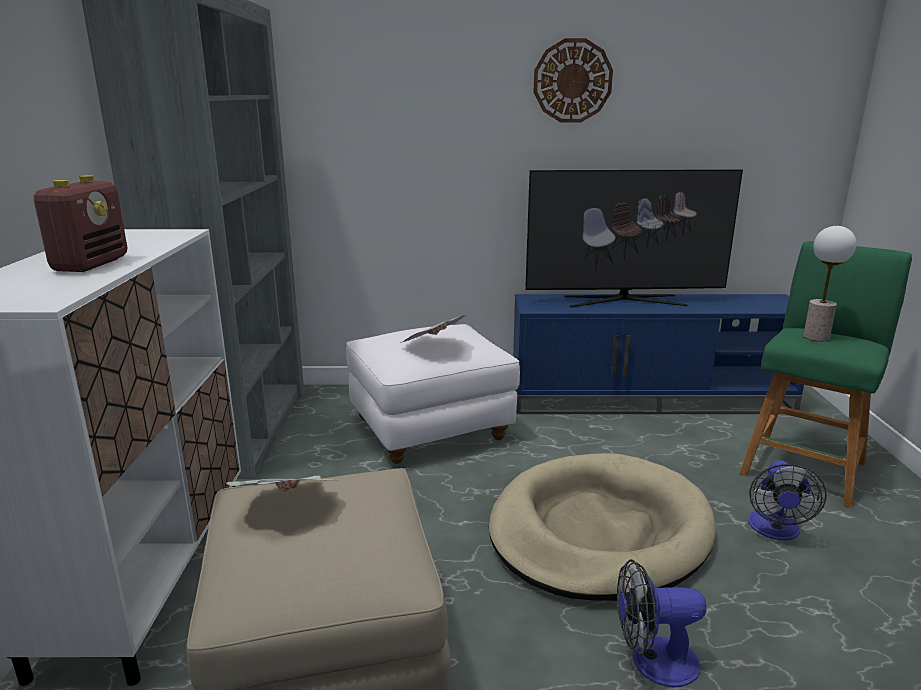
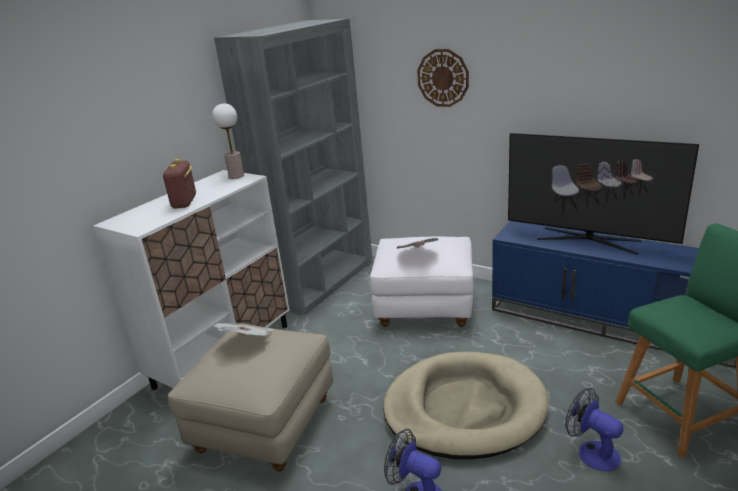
camera: 35 degrees right, 5 degrees up
(91, 264) = (184, 202): radio -> radio turned 135 degrees clockwise
(572, 81) = (557, 61): wall clock -> wall clock (443, 78)
(775, 531) = (592, 452): fan -> fan turned 90 degrees clockwise
(816, 337) = (682, 311): table lamp -> table lamp (236, 176)

